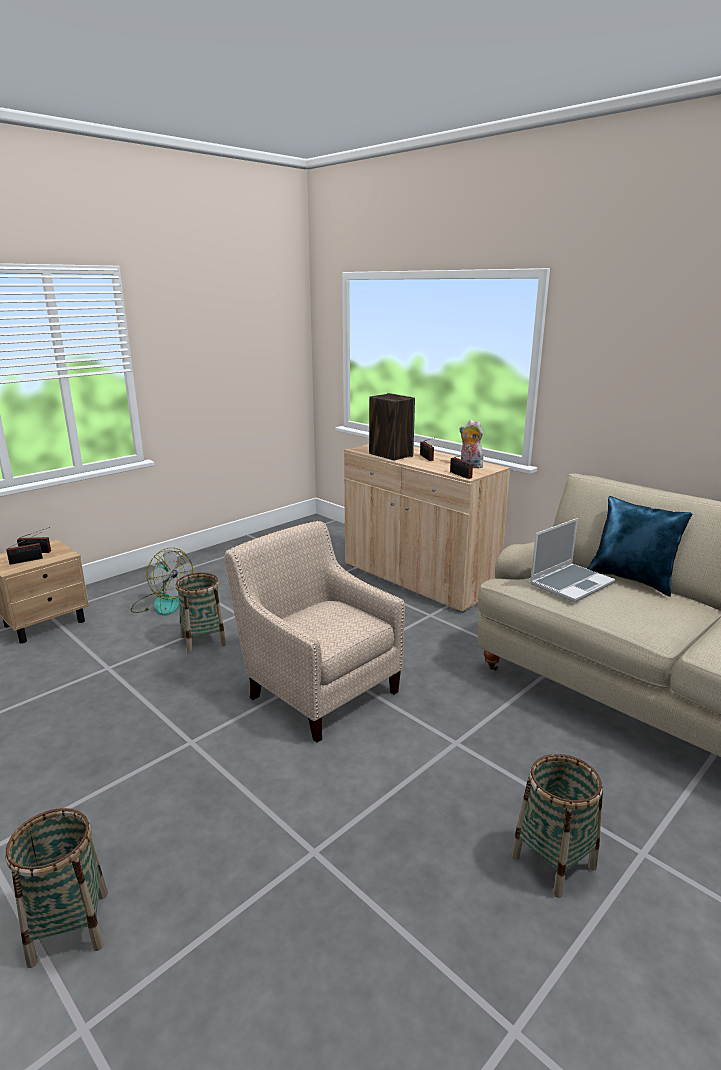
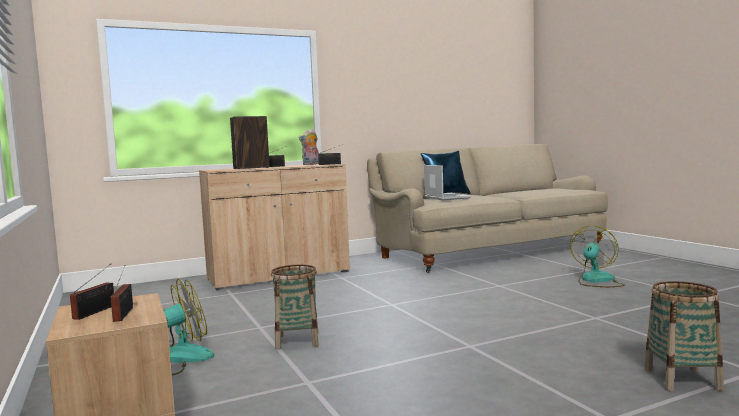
camera: 70 degrees left, 15 degrees down
(319, 689) = (419, 308): beige armchair -> none
(553, 861) = (596, 281): basket -> fan

